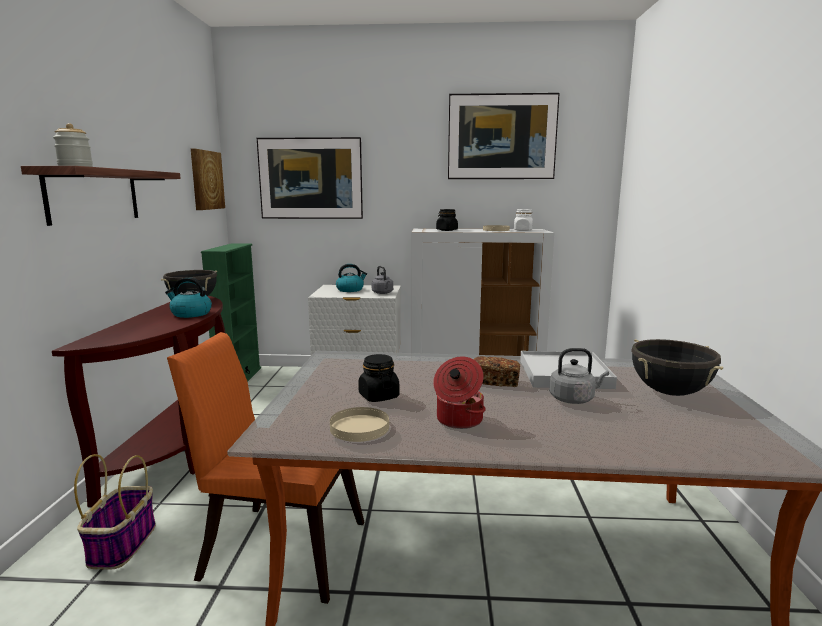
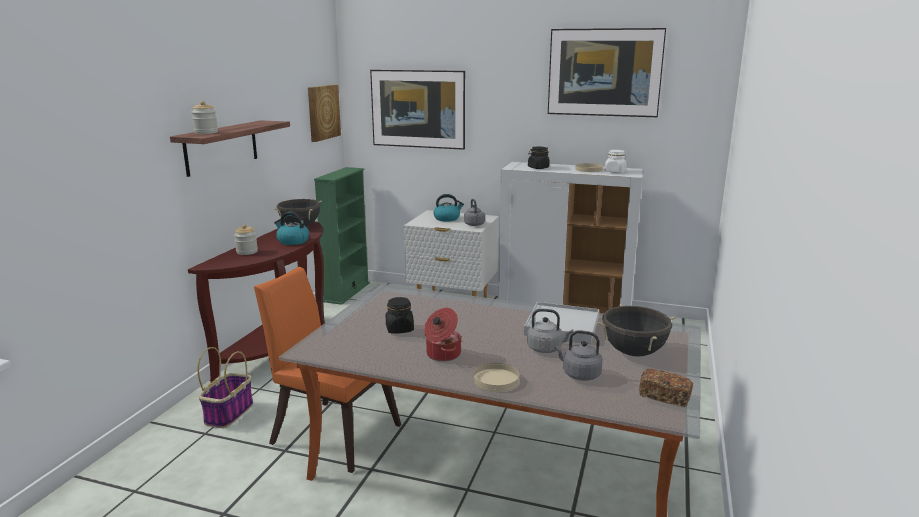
camera: 15 degrees right, 5 degrees up
(134, 327) = (247, 252): none -> jar
(359, 427) = (370, 351): beige plate -> beige plate (496, 379)
(495, 381) = (498, 327): bread -> bread (665, 396)
(643, 423) = (579, 374): none -> grey kettle

